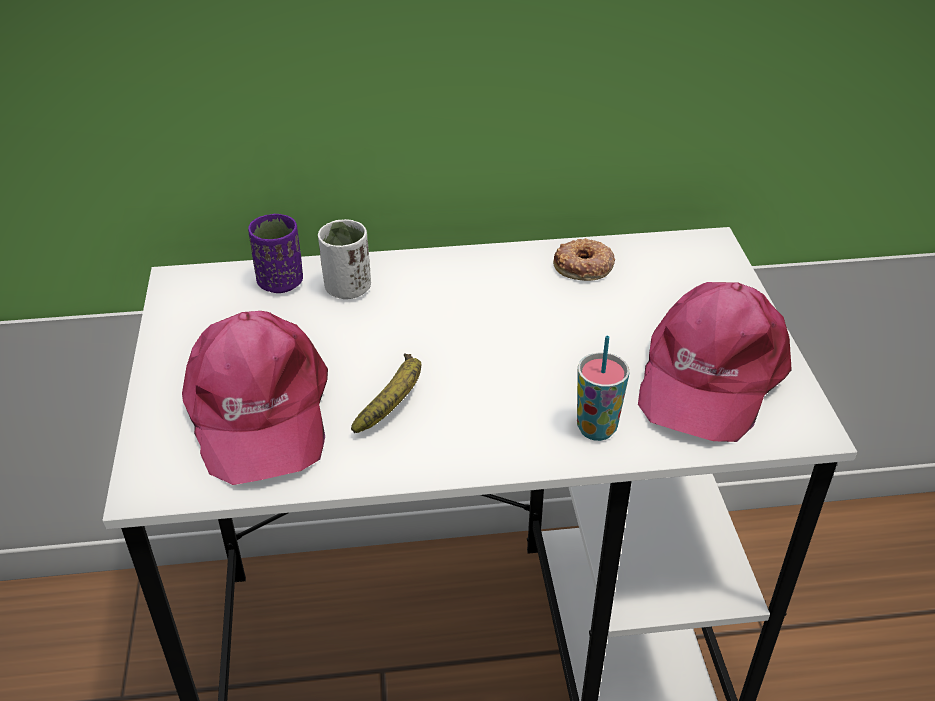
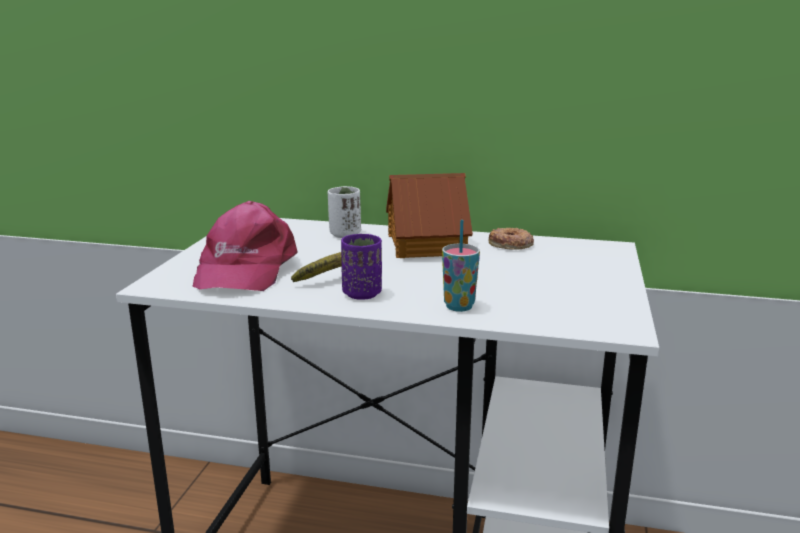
camera: 20 degrees right, 20 degrees down
(280, 282) = (306, 228): purple cup -> purple cup (362, 294)
(473, 290) = (424, 244): none -> toy house
(710, 375) = (565, 297): pink cap -> none

